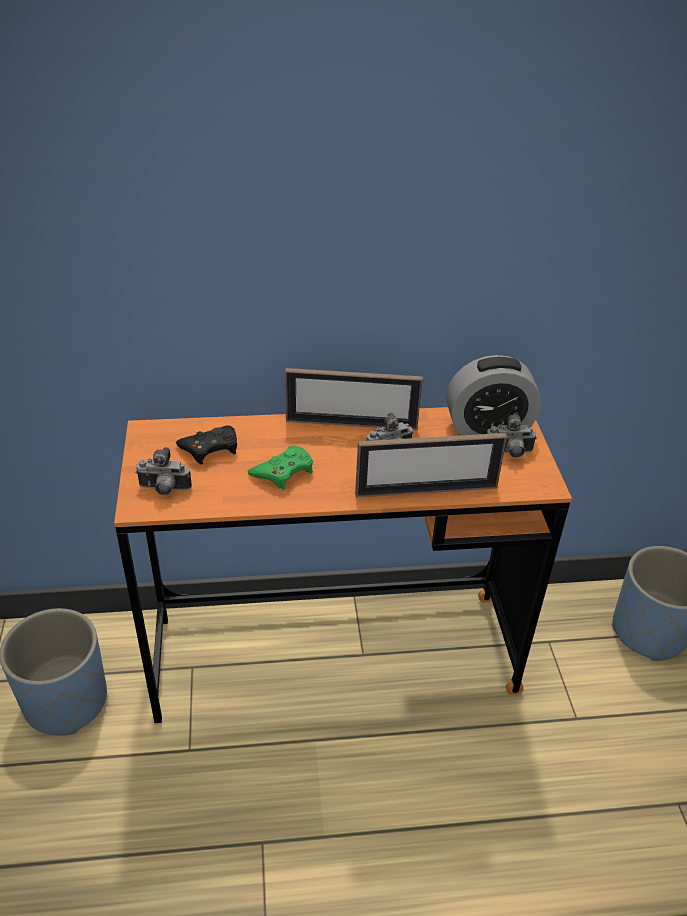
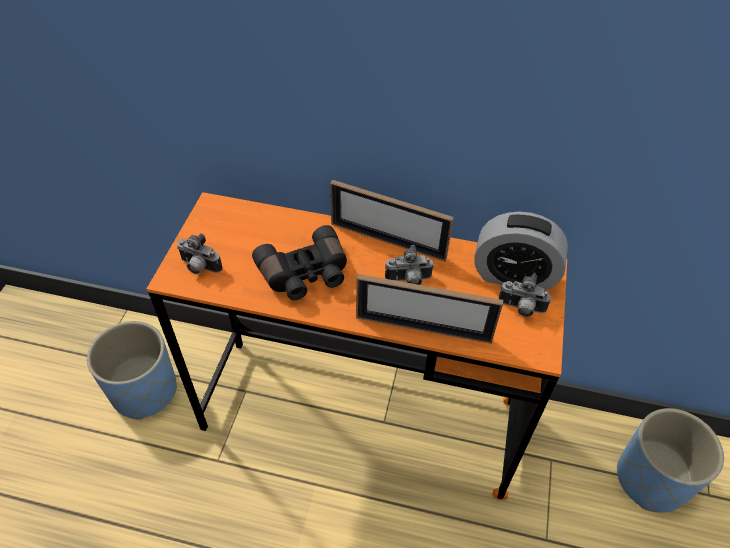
camera: 20 degrees right, 10 degrees up
(210, 448) = (255, 236): black game controller -> none
(283, 471) = (305, 275): green game controller -> black binoculars

